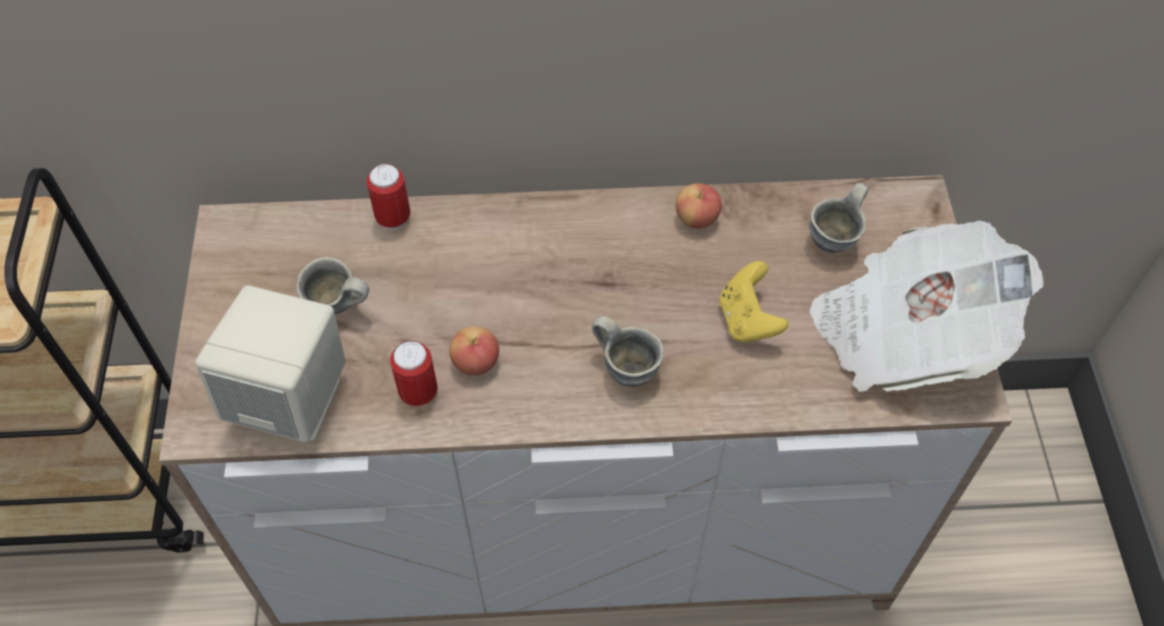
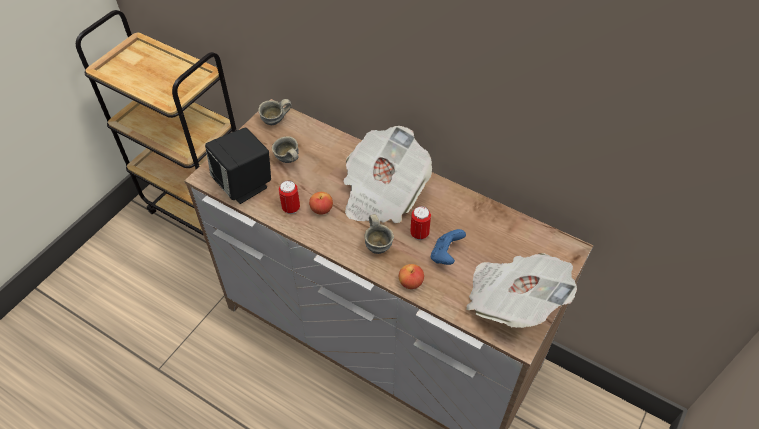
camera: 35 degrees right, 5 degrees down
(291, 399) = (244, 185): beige speaker -> black speaker
(393, 218) = (336, 139): can -> can (419, 234)
(556, 271) = (382, 193): none -> newspaper
(696, 218) = (460, 203): apple -> apple (410, 282)
(748, 320) = (445, 255): yellow game controller -> blue game controller
(836, 241) = (515, 245): grey mug -> grey mug (276, 122)

